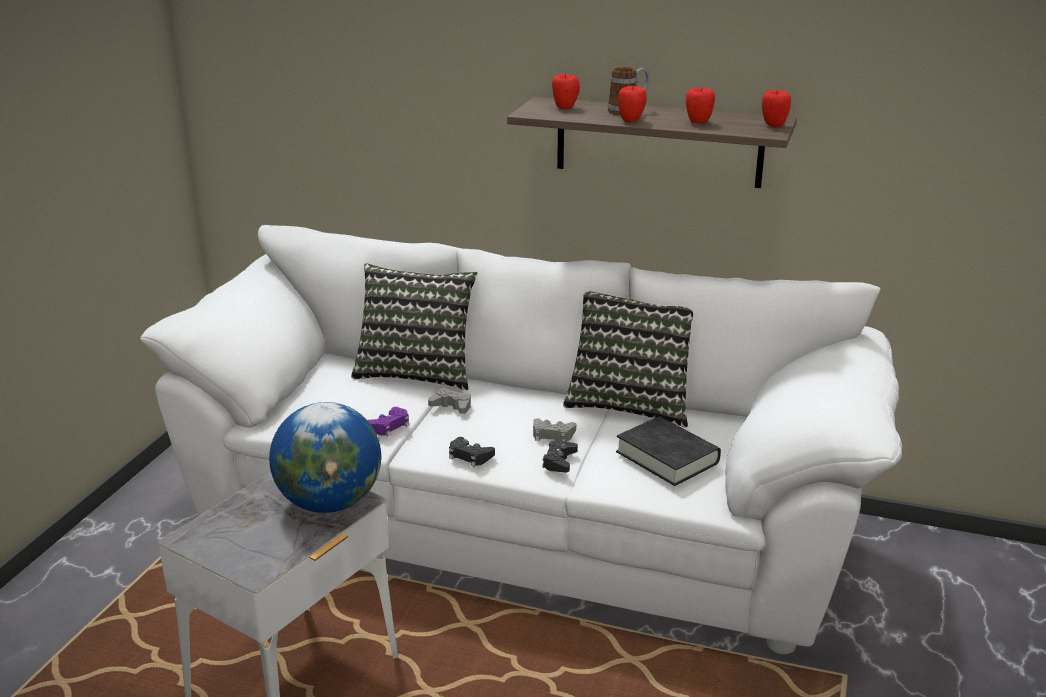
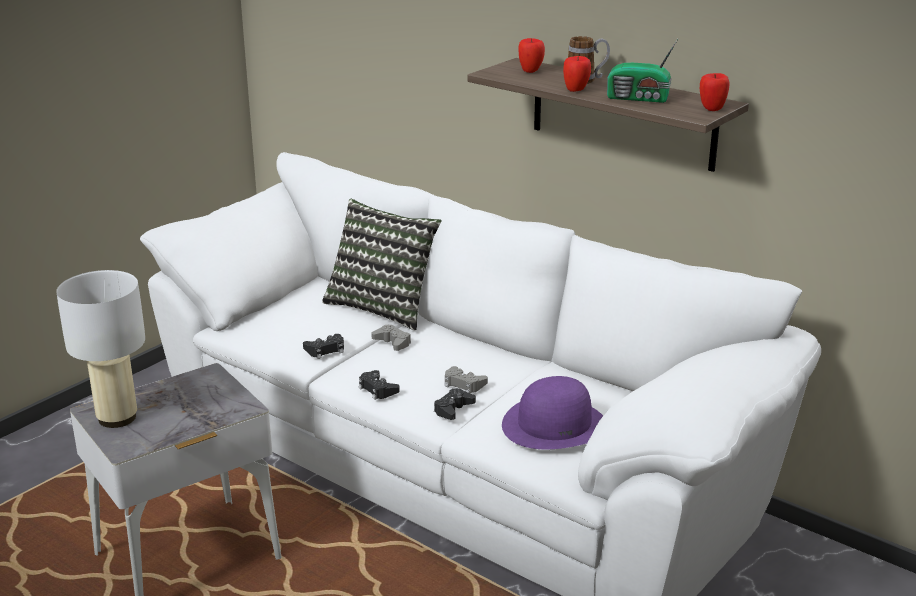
camera: 20 degrees right, 0 degrees up
(224, 540) = (118, 418): none -> white table lamp
(330, 503) = (221, 404): globe -> none
(389, 426) = (325, 350): purple game controller -> black game controller
(631, 403) = (559, 369): pillow -> none
(667, 457) = (554, 424): black book -> purple hat
(698, 122) = (639, 98): apple -> radio

